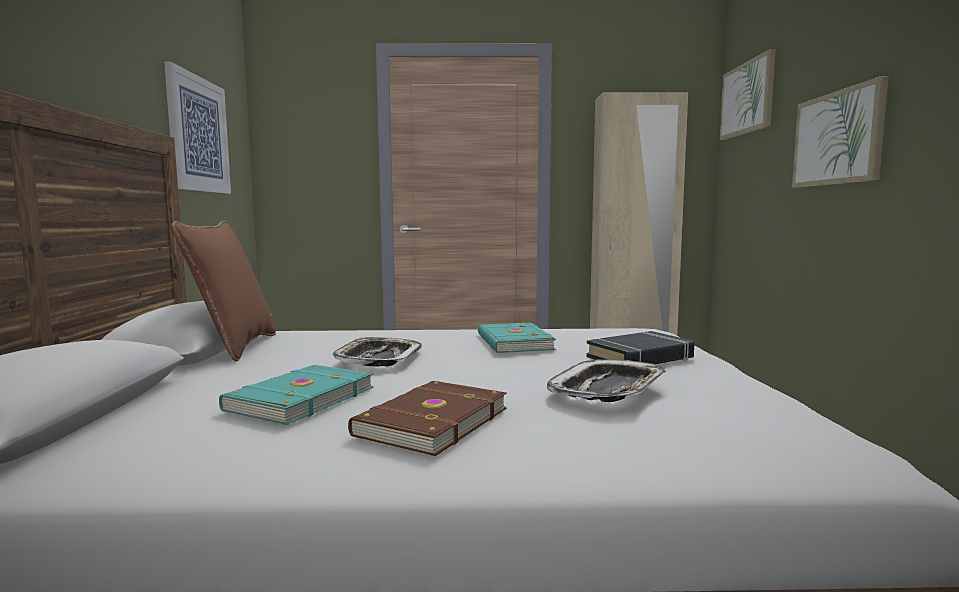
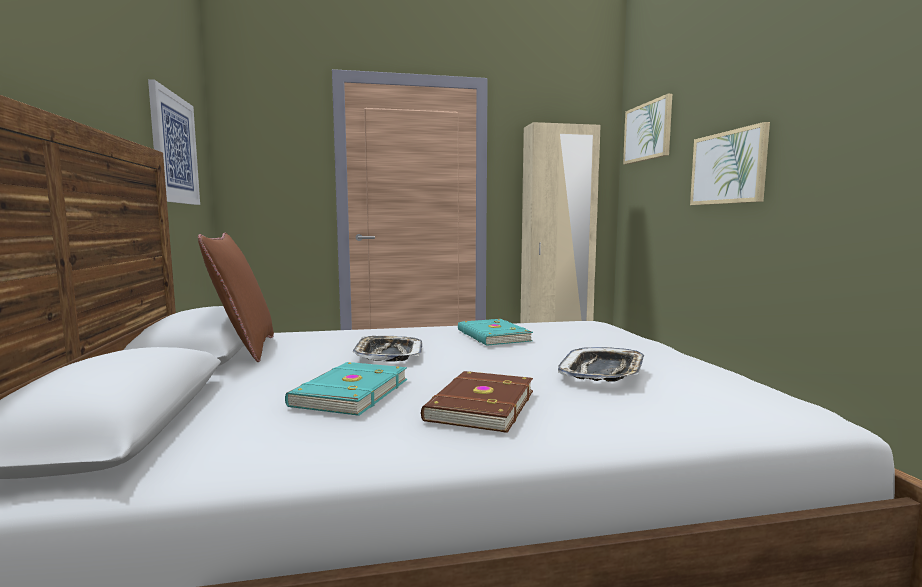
camera: 10 degrees left, 0 degrees up
(640, 358) = (604, 345): black book -> none

